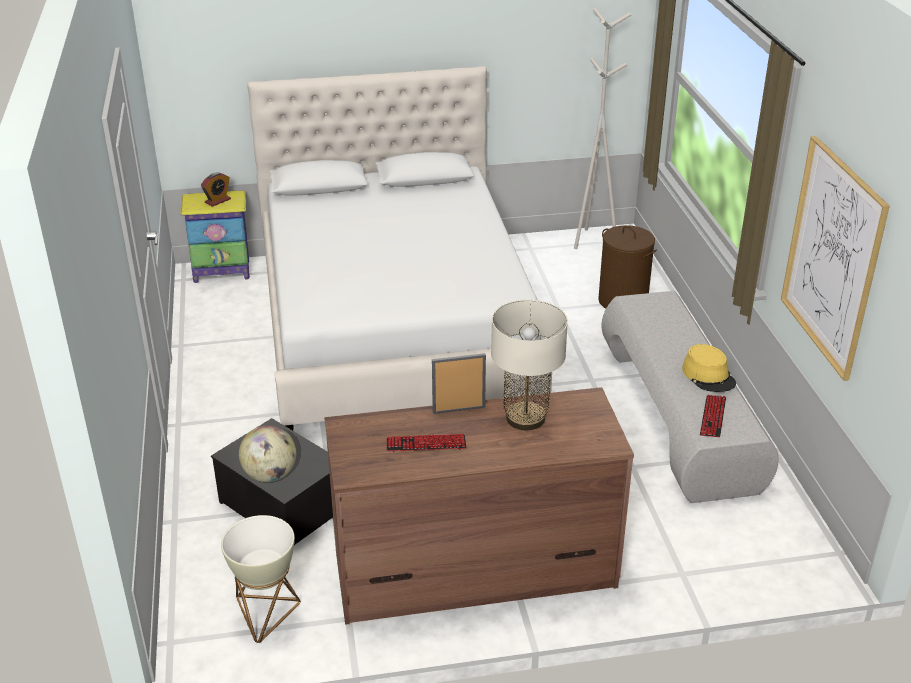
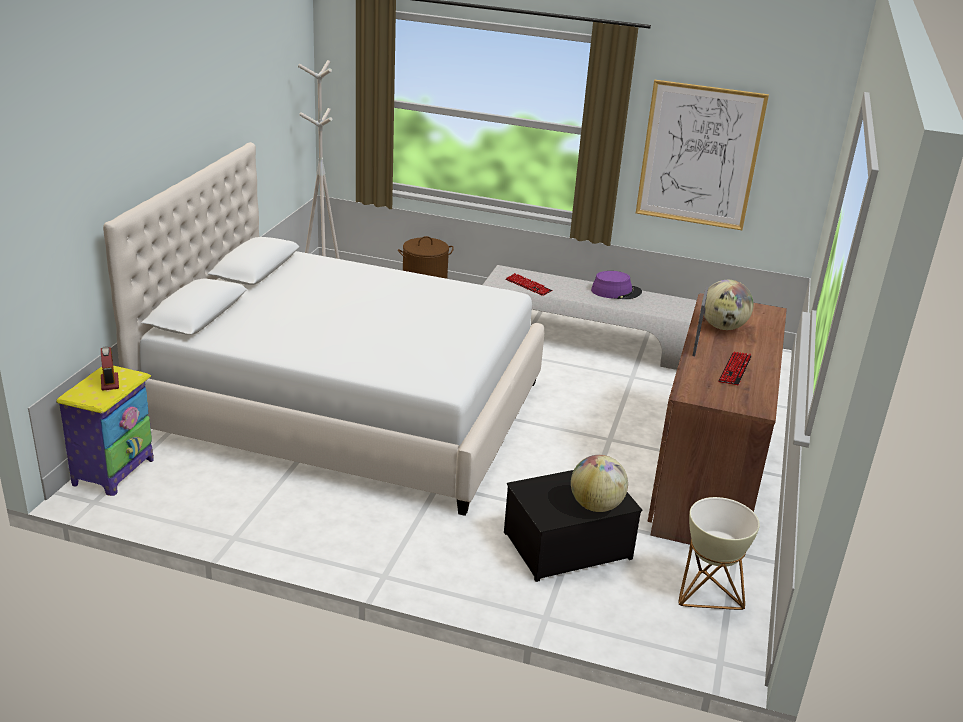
camera: 65 degrees left, 5 degrees down
(525, 418) = (722, 327): table lamp -> globe
(708, 376) = (616, 292): yellow hat -> purple hat
(713, 417) = (664, 307): keyboard -> keyboard (528, 286)

